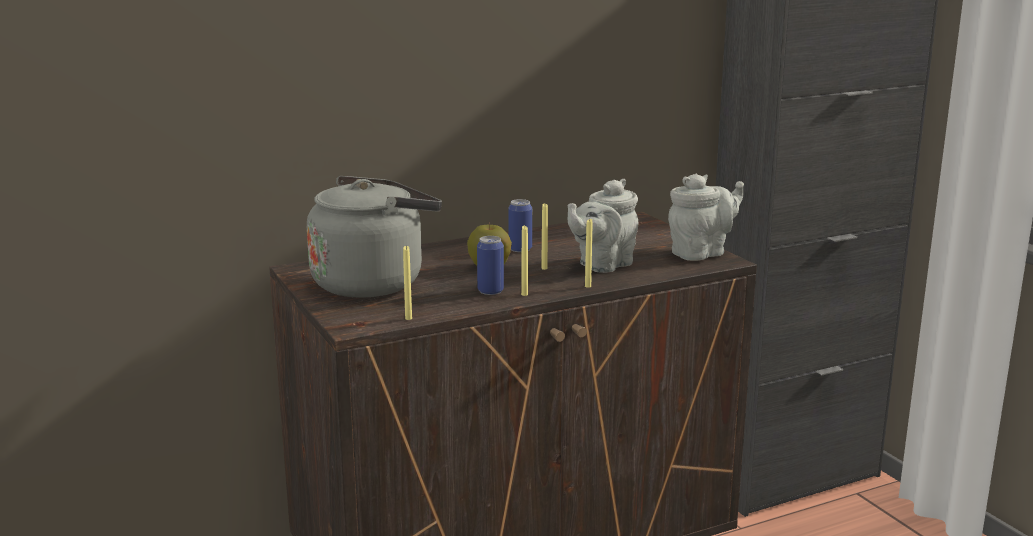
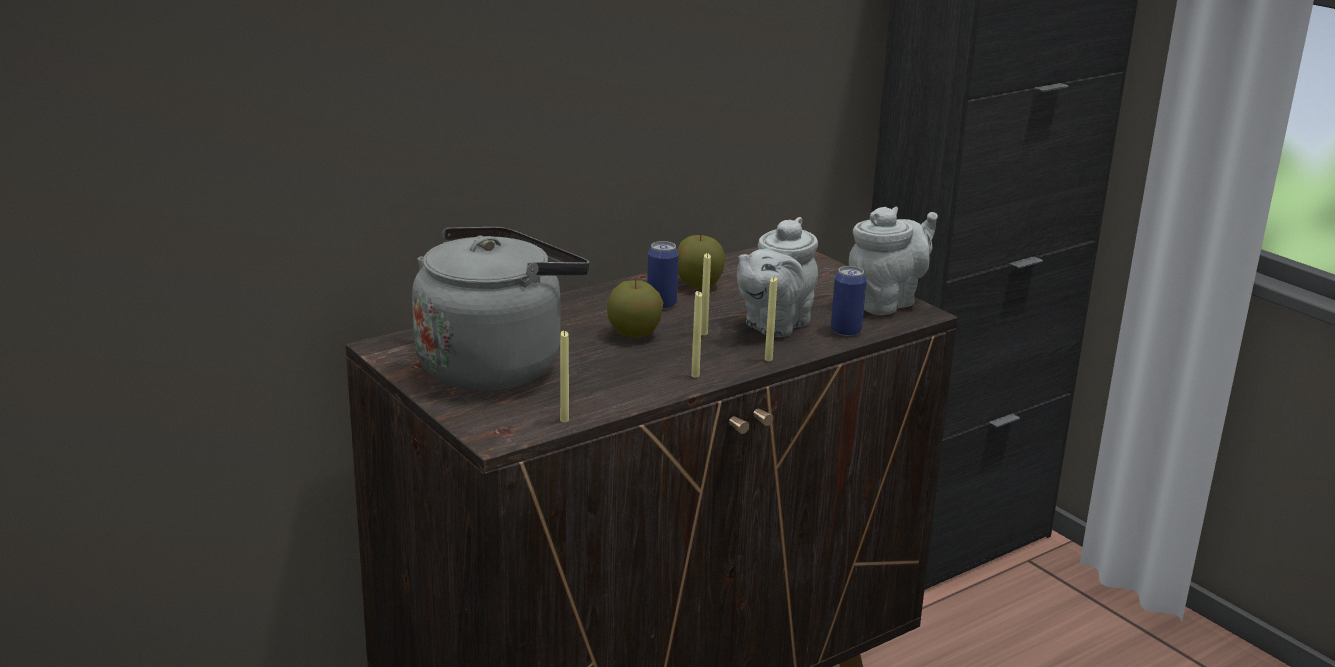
camera: 10 degrees left, 5 degrees up
(490, 291) = (650, 372): can -> can (846, 331)
(555, 238) = (698, 284): none -> apple

